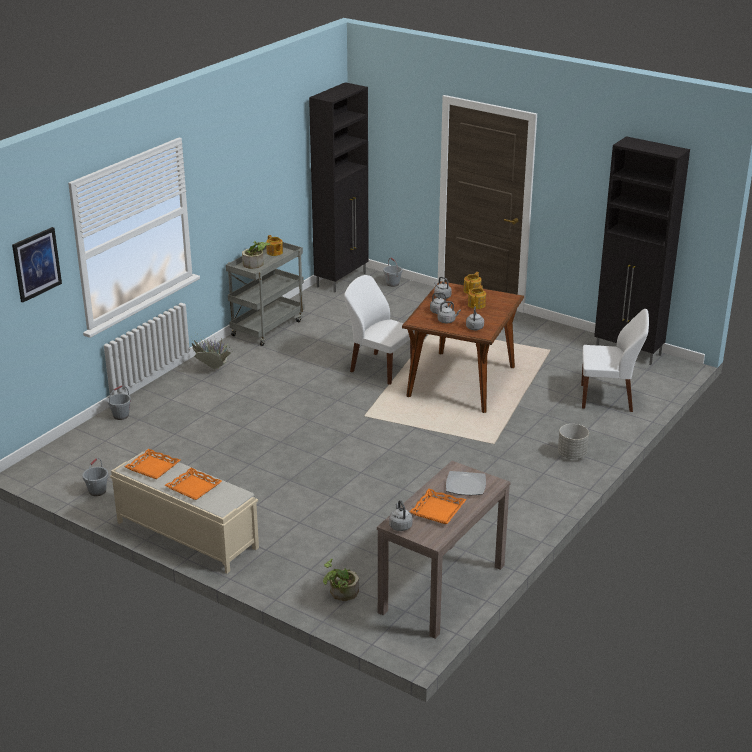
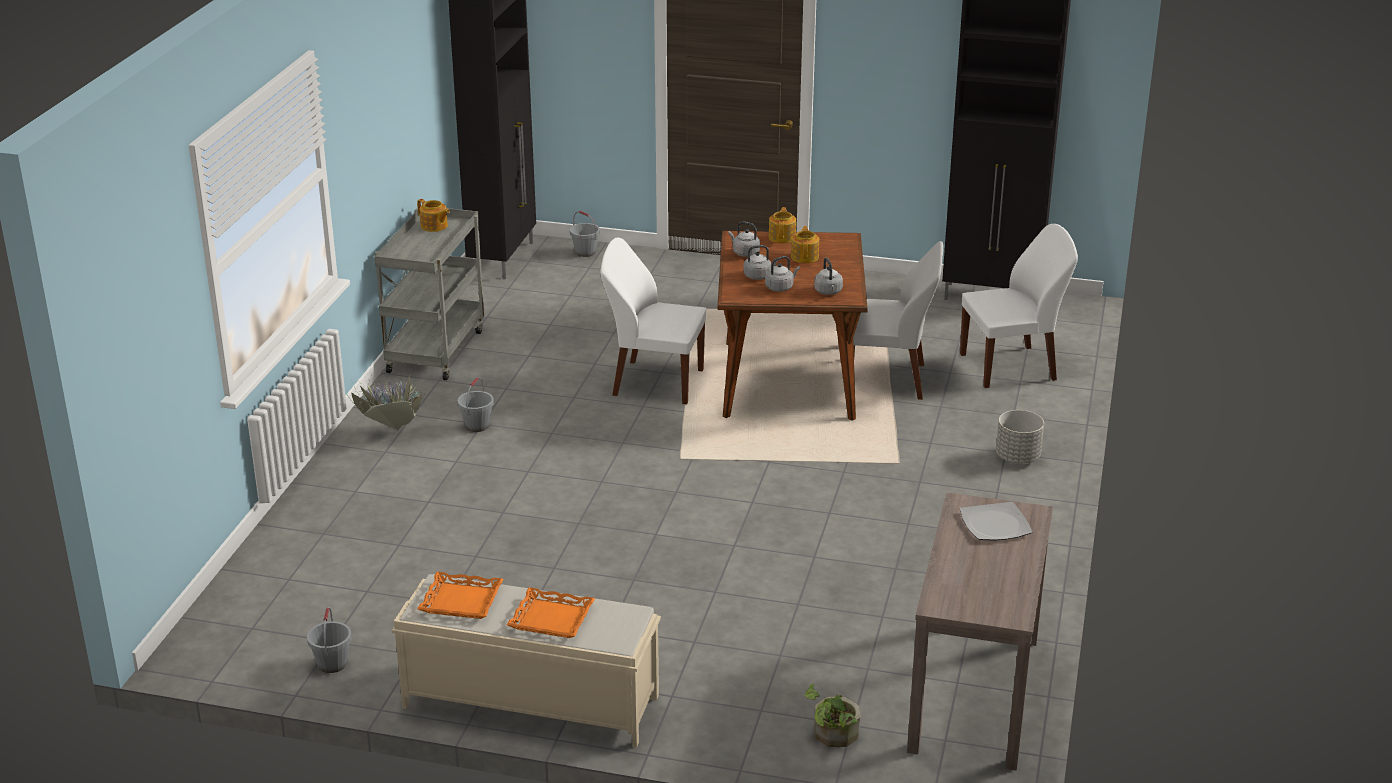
camera: 20 degrees left, 0 degrees up
(36, 264) = (161, 293): picture -> none
(121, 415) = (288, 533): grey bucket -> grey bucket (477, 425)
(256, 264) = (417, 248): potted plant -> none
(400, 525) = (948, 605): grey kettle -> none
(438, 510) = (985, 571): orange tray -> none
(524, 392) = (888, 380): none -> white chair

